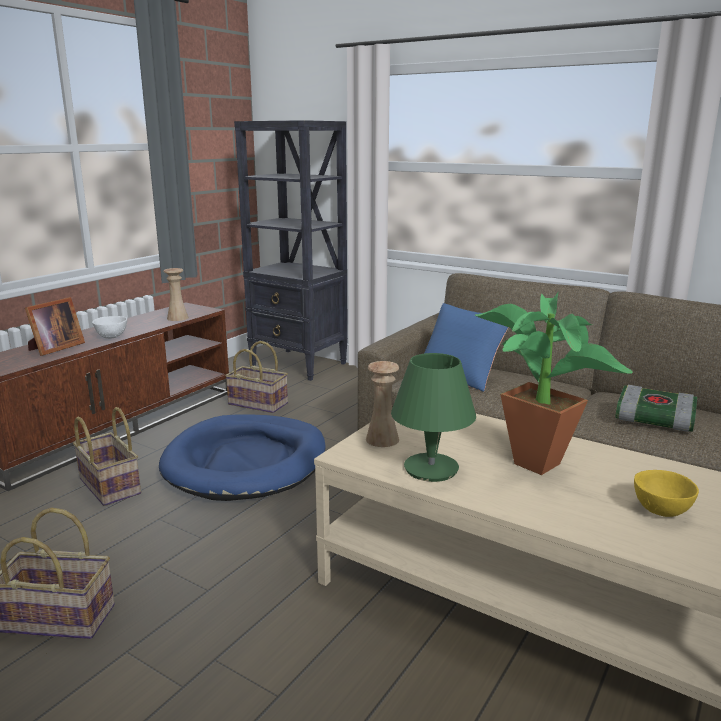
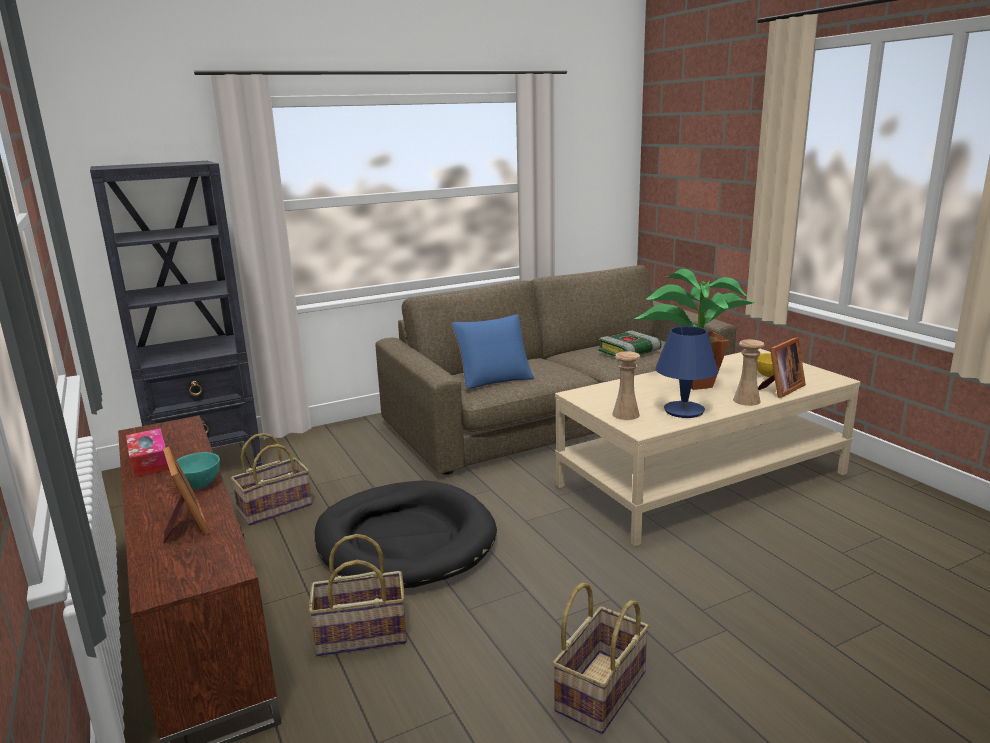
camera: 60 degrees left, 0 degrees up
(112, 337) = (199, 484): white bowl -> turquoise bowl
(141, 319) = (149, 461): none -> tissue box
(177, 318) = (187, 441): beige vase -> beige vase (746, 400)
(246, 462) = (405, 540): blue dog bed -> black dog bed
(431, 468) = (683, 410): green table lamp -> blue table lamp
(606, 527) = (780, 389): none -> picture frame

